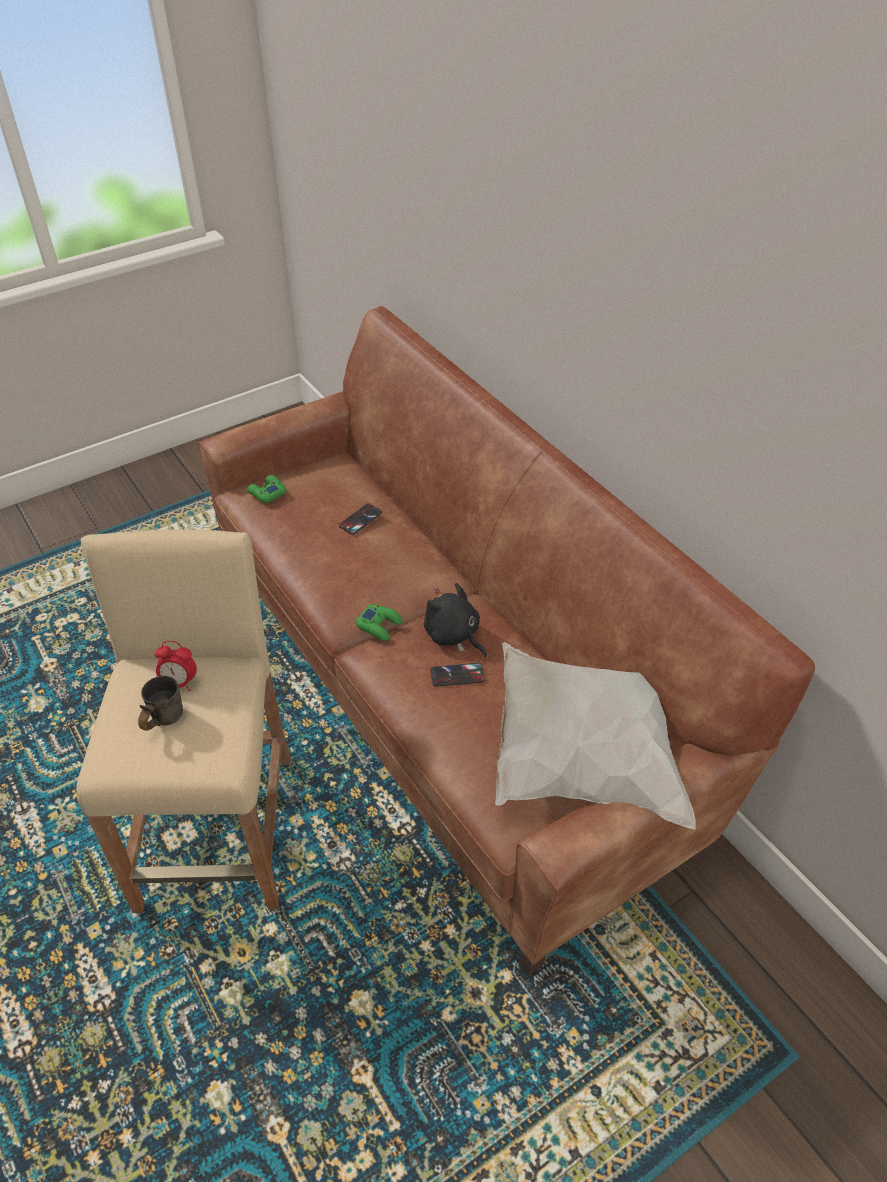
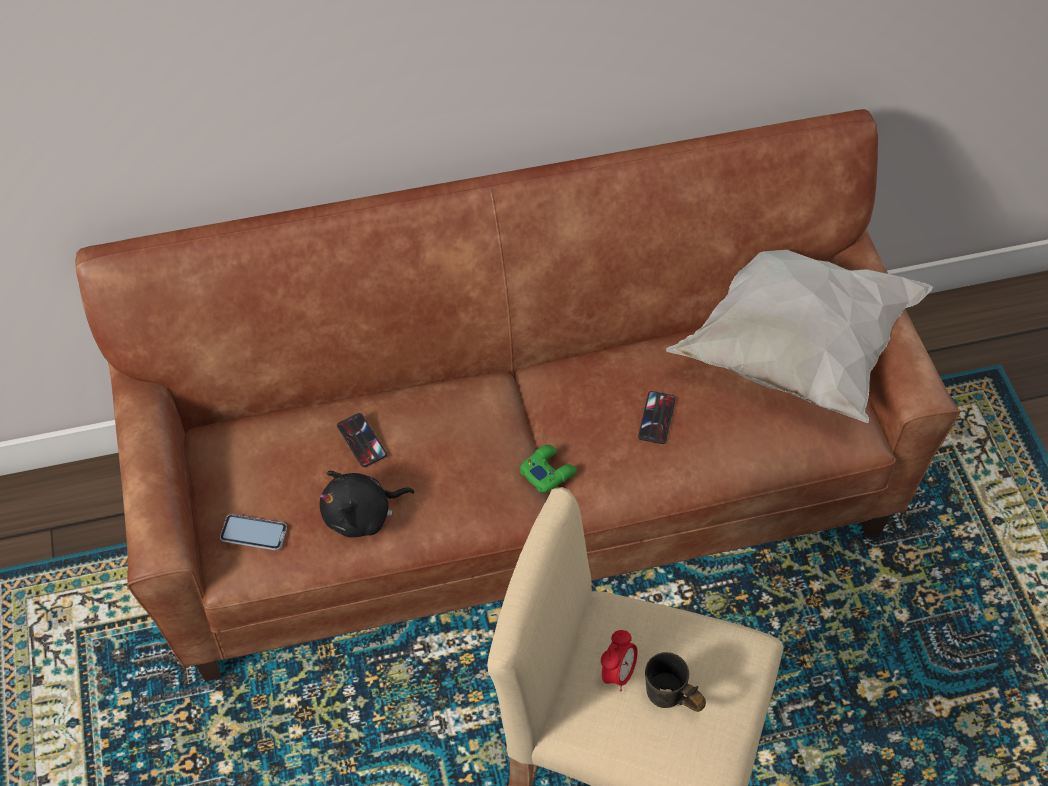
camera: 70 degrees left, 10 degrees up
(267, 493) = (253, 533): green game controller -> phone
(453, 635) = (592, 405): black plush toy -> black plush toy (362, 515)

